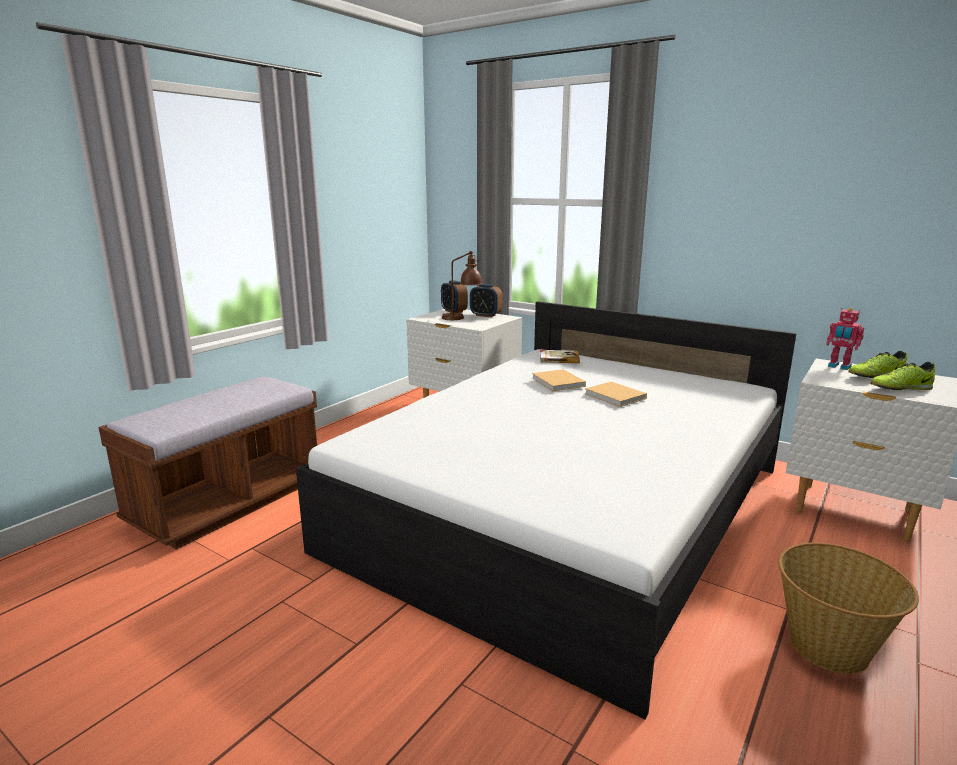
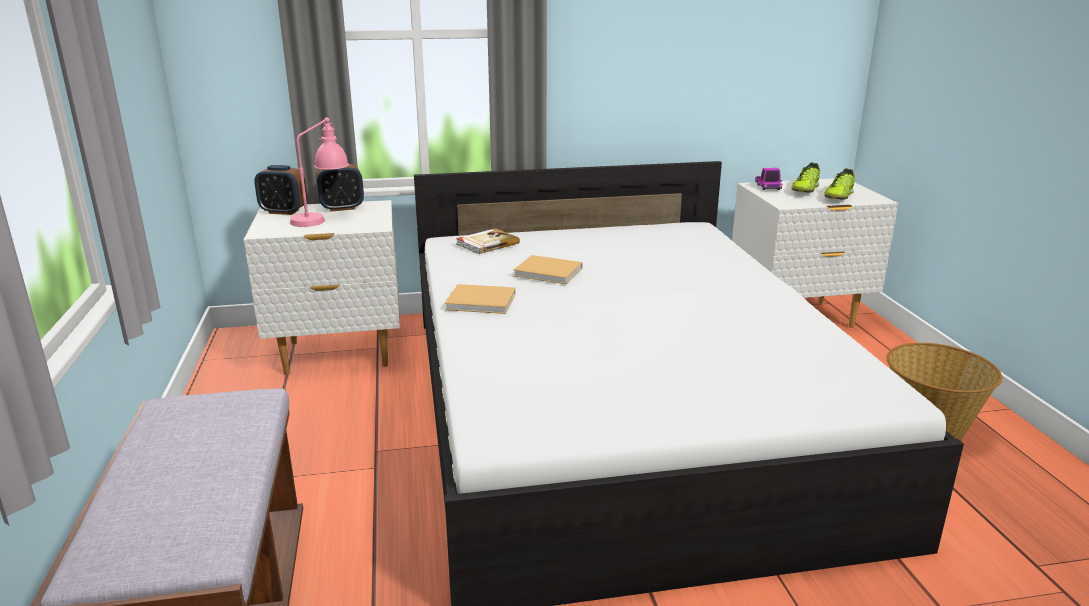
camera: 45 degrees left, 5 degrees up
(462, 318) = (322, 219): brown table lamp -> pink table lamp
(616, 396) = (626, 270): beige book -> beige book (483, 302)
(839, 366) = (768, 187): toy robot -> toy truck

